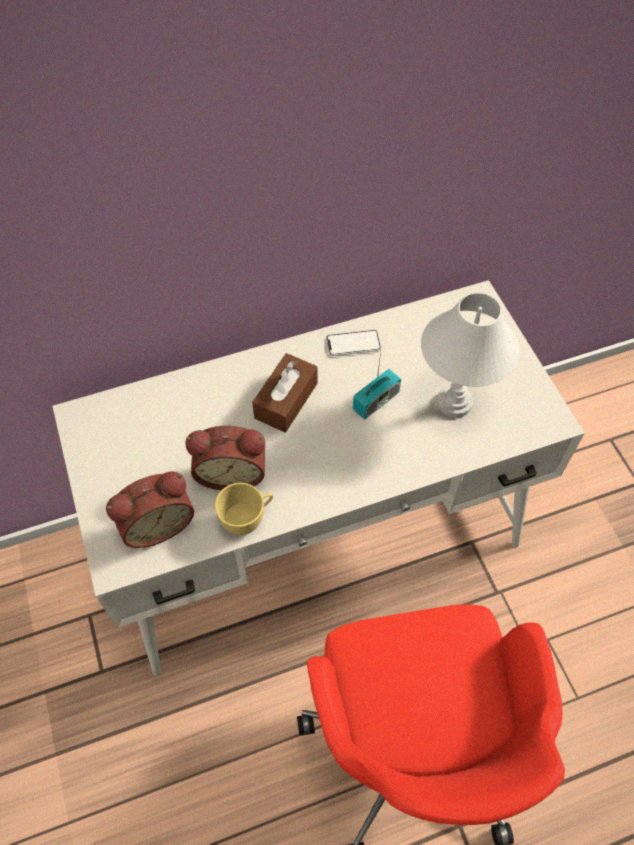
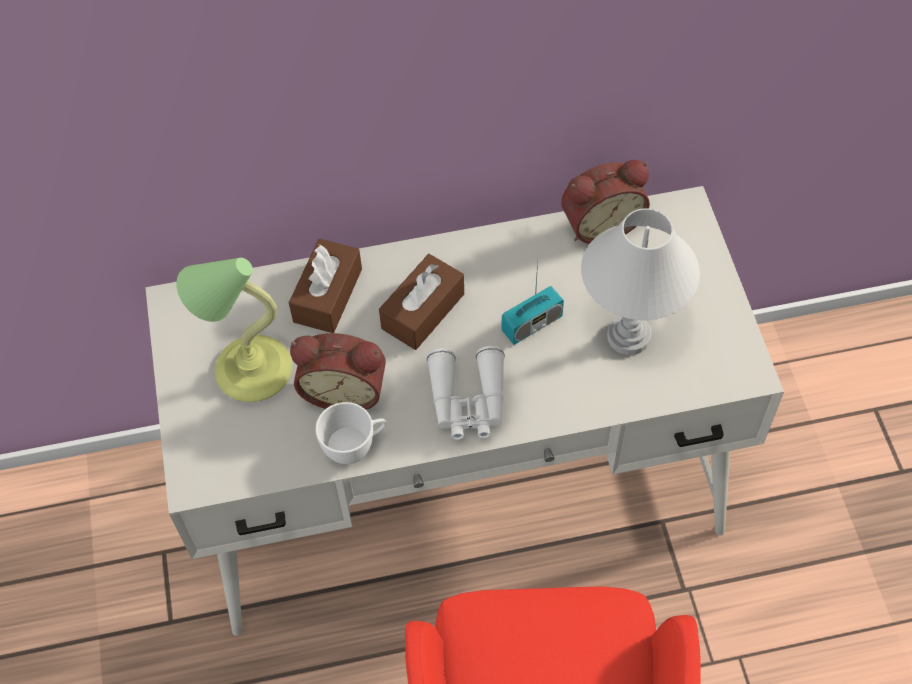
camera: 10 degrees right, 0 degrees up
(150, 464) = (250, 369): none -> table lamp
(156, 522) = (249, 438): alarm clock -> alarm clock (600, 223)
(206, 396) = (328, 295): none -> brown tissue box
(247, 519) = (355, 447): yellow cup -> white cup
(335, 470) = (468, 401): none -> white binoculars
(353, 343) = (517, 250): phone -> none

